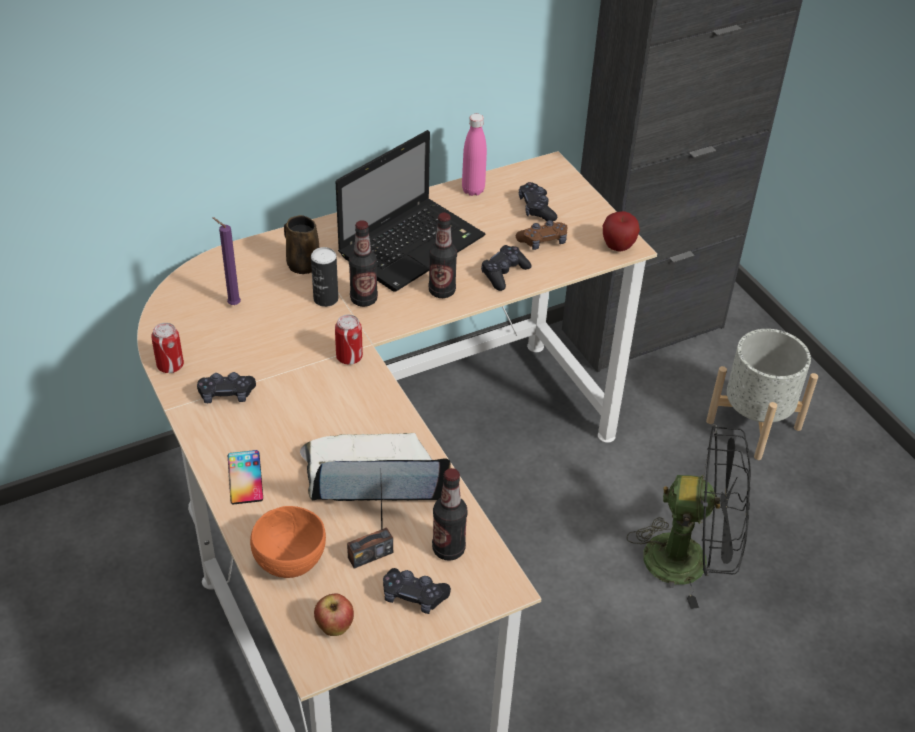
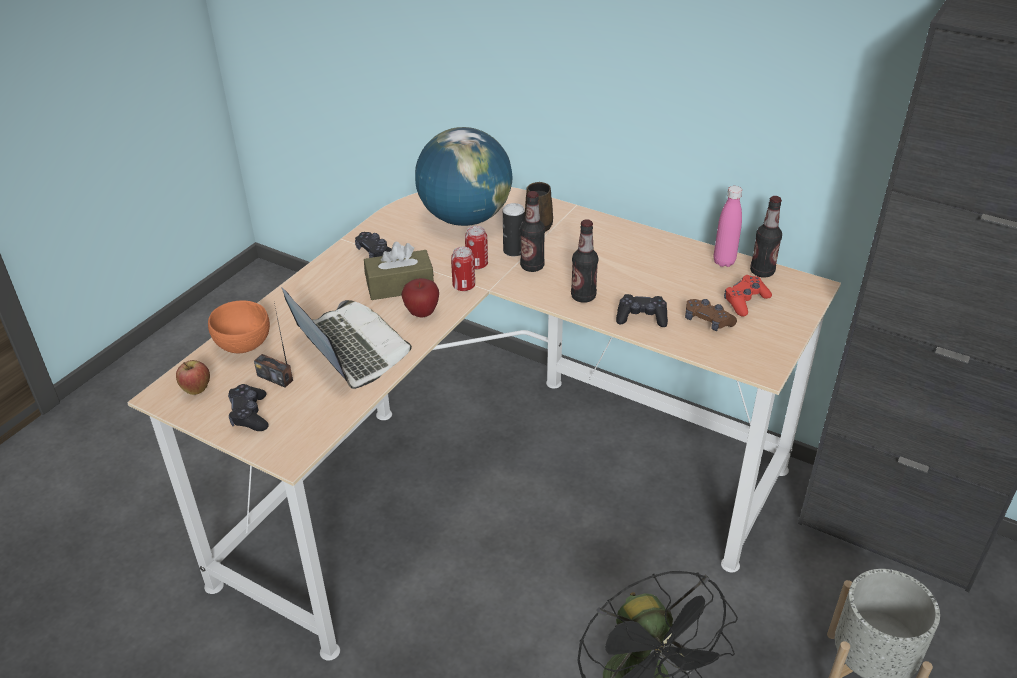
camera: 60 degrees right, 5 degrees down
(170, 365) = (382, 222): can -> can (477, 264)
(232, 304) = (465, 218): purple candle -> globe
(245, 477) = (306, 294): phone -> none
(303, 401) = (400, 286): none -> brown tissue box
(413, 244) = (620, 262): laptop -> none
(448, 549) = (308, 413): bottle -> bottle (762, 272)
(536, 209) = (745, 301): black game controller -> red game controller
(618, 247) = (755, 365): apple -> apple (422, 313)

